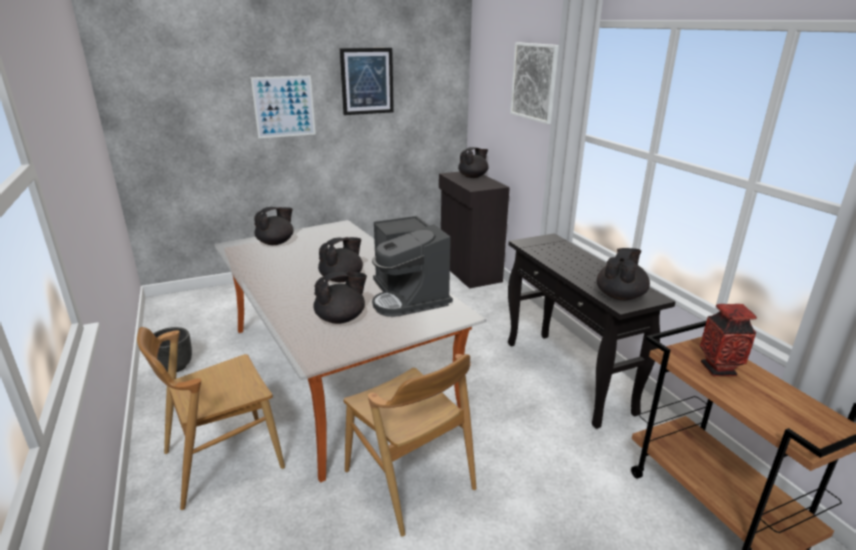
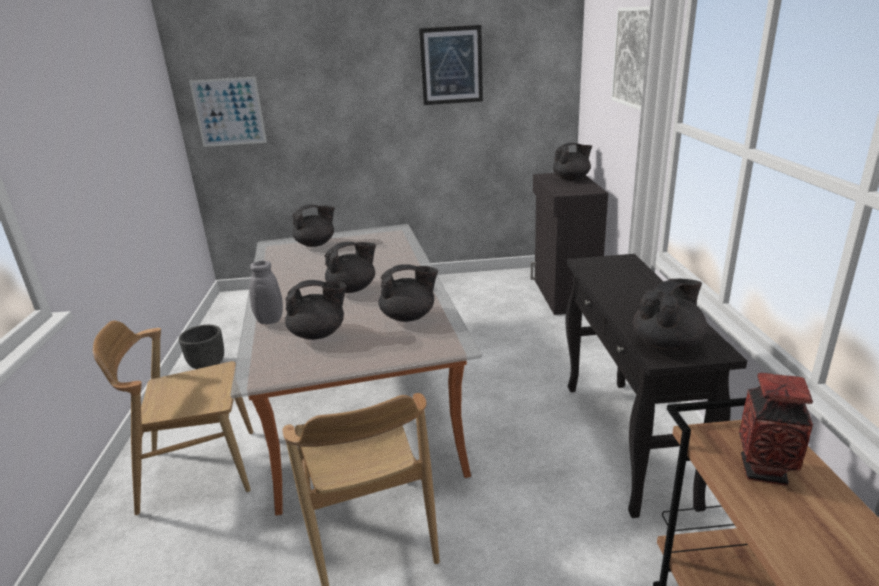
camera: 20 degrees right, 0 degrees up
(284, 106) = (357, 96): picture -> picture (229, 112)
(285, 313) = (268, 322): none -> grey vase
(408, 297) = (409, 317): coffee machine -> black teapot

